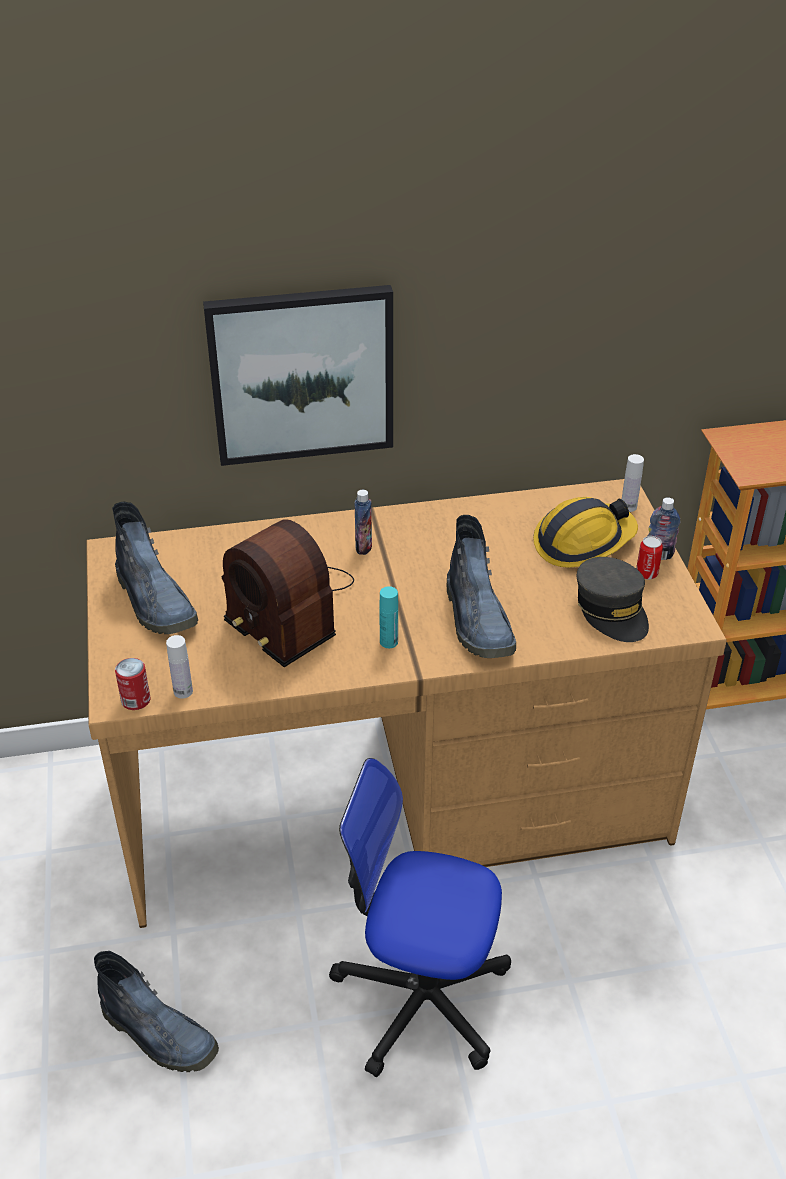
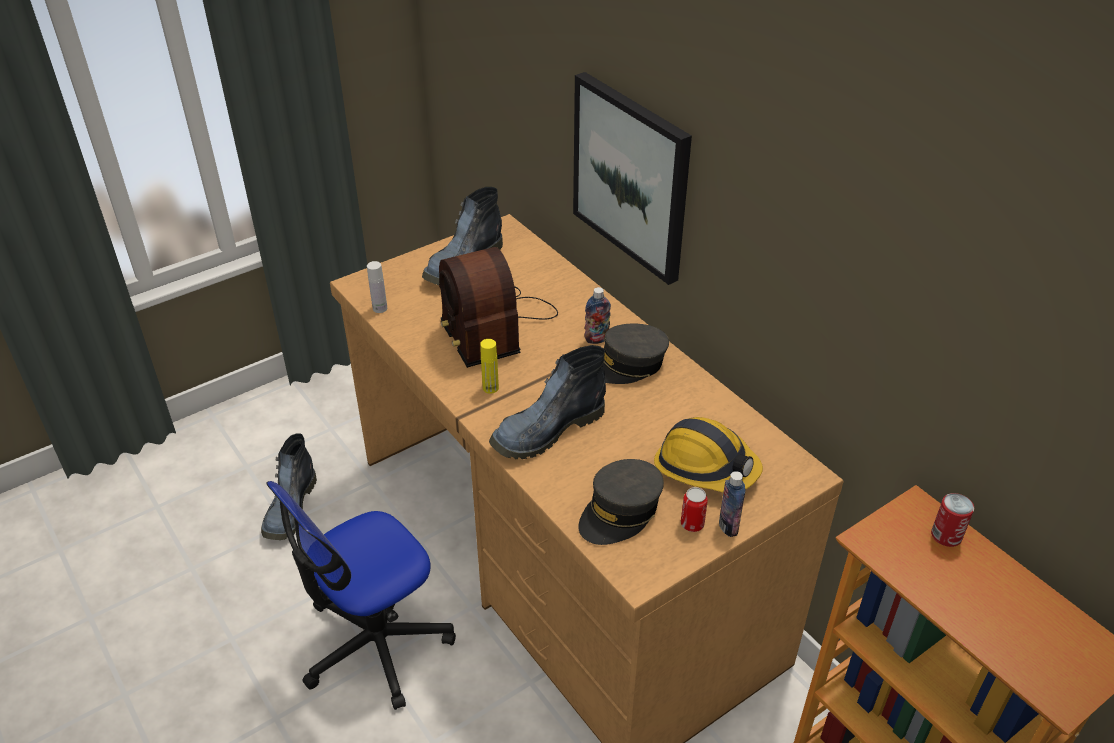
camera: 65 degrees right, 0 degrees up
(136, 700) = (360, 292): can -> can (946, 535)
(287, 610) = (494, 326): radio -> radio turned 45 degrees counterclockwise
(388, 642) = (490, 388): turquoise bottle -> yellow bottle
(417, 541) = (627, 365): none -> grey cap
(421, 997) = (375, 643): office chair -> office chair turned 120 degrees counterclockwise
(628, 507) = (788, 485): white bottle -> none

